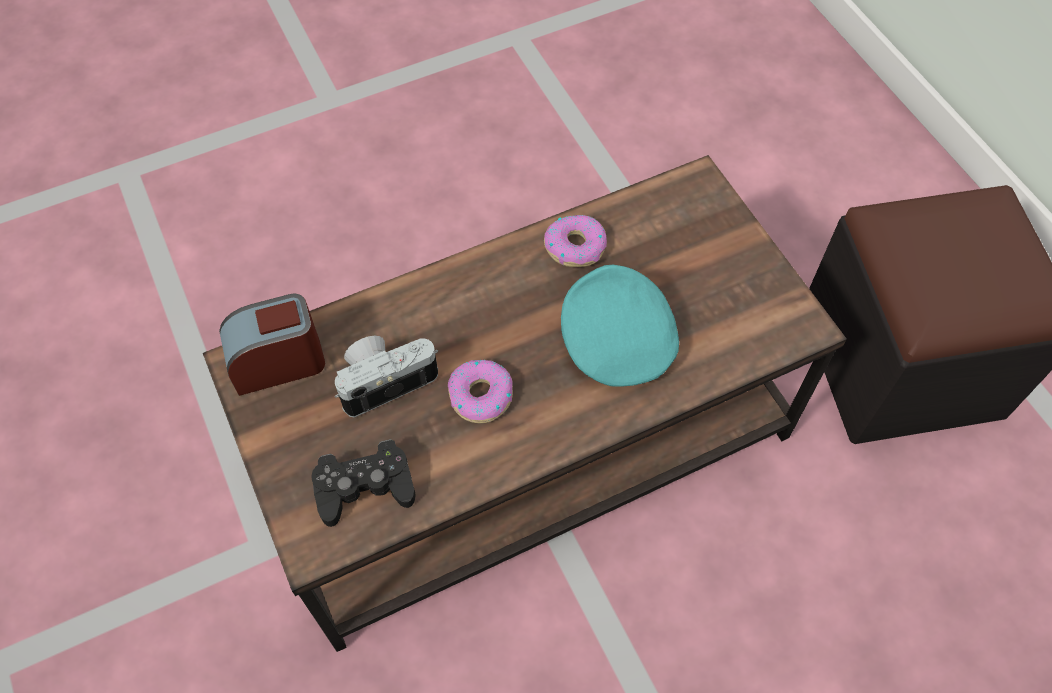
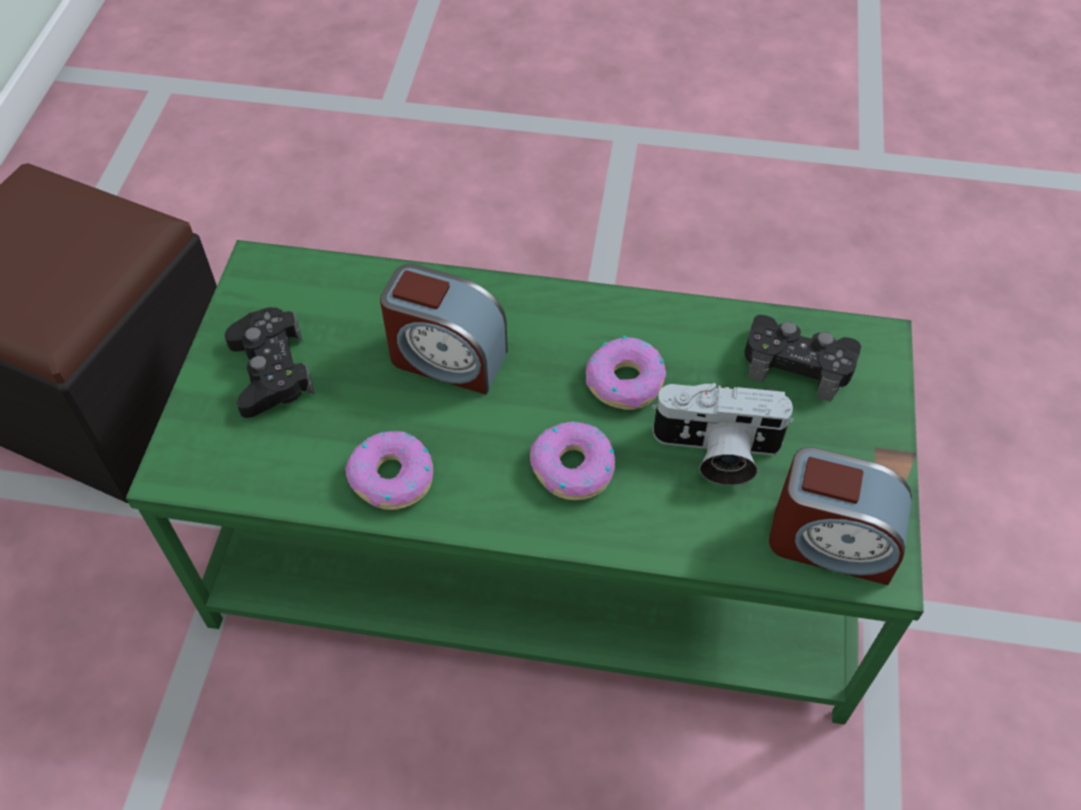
camera: 145 degrees left, 5 degrees down
(472, 315) = (572, 468): none -> donut
(524, 447) = (543, 543): brown coffee table -> green coffee table
(613, 339) = (446, 358): turquoise cap -> alarm clock
(713, 263) = (271, 371): none -> black game controller

